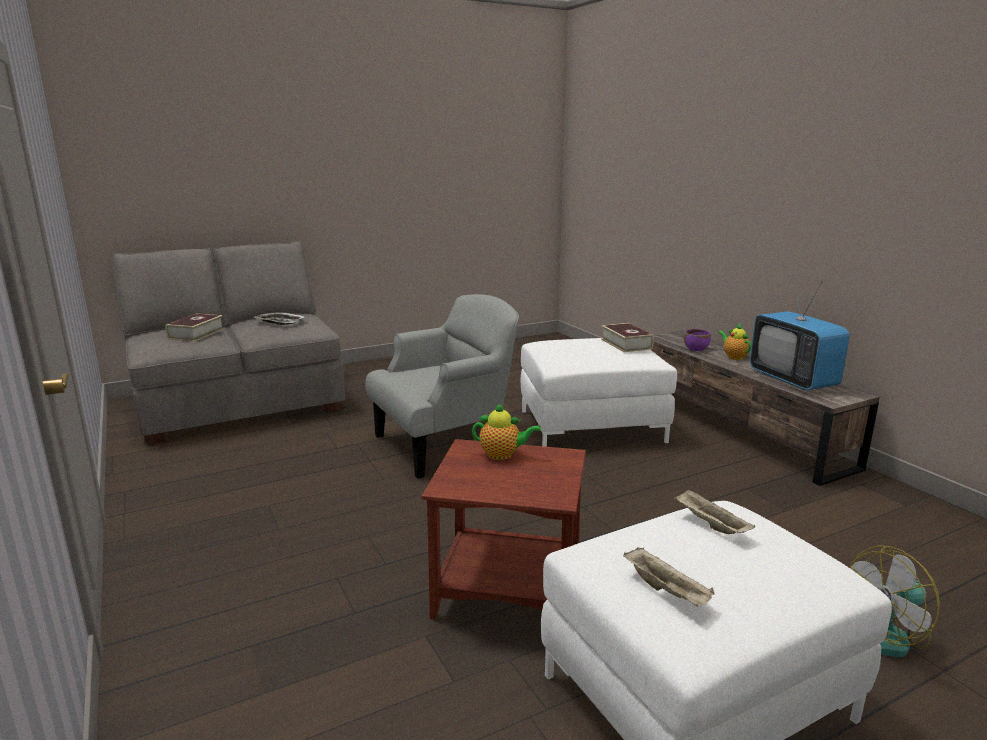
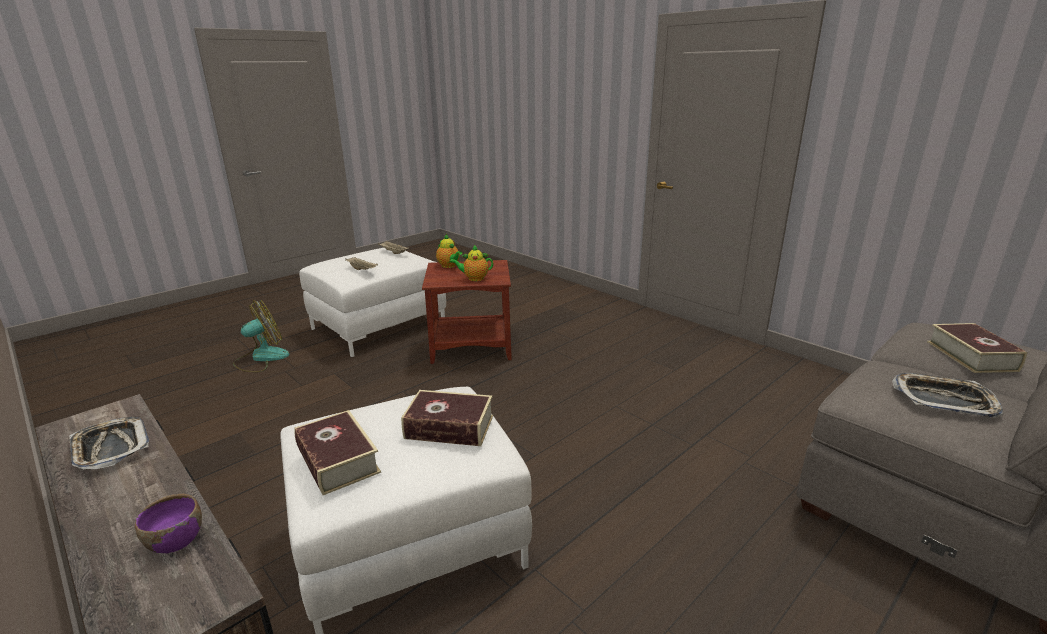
camera: 165 degrees right, 5 degrees up
(445, 443) = (595, 463): grey armchair -> none
(563, 348) = (449, 427): none -> book
(734, 357) = (125, 516): teapot -> teapot (449, 266)
(792, 380) = (110, 448): television -> tray

